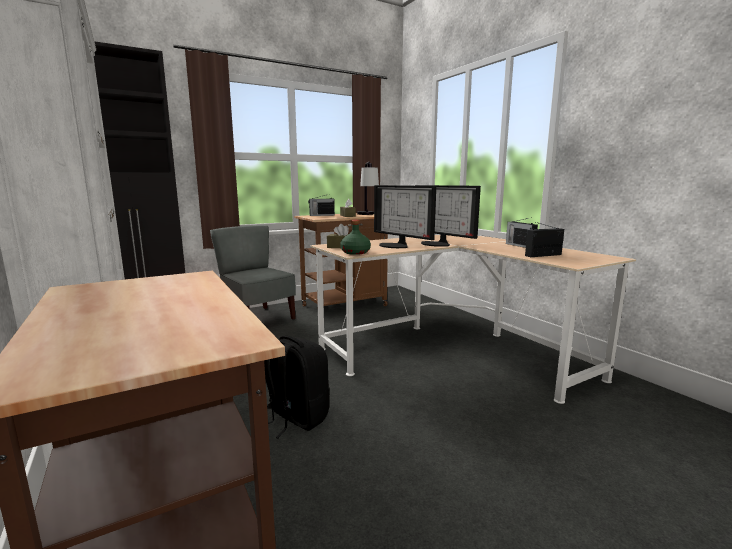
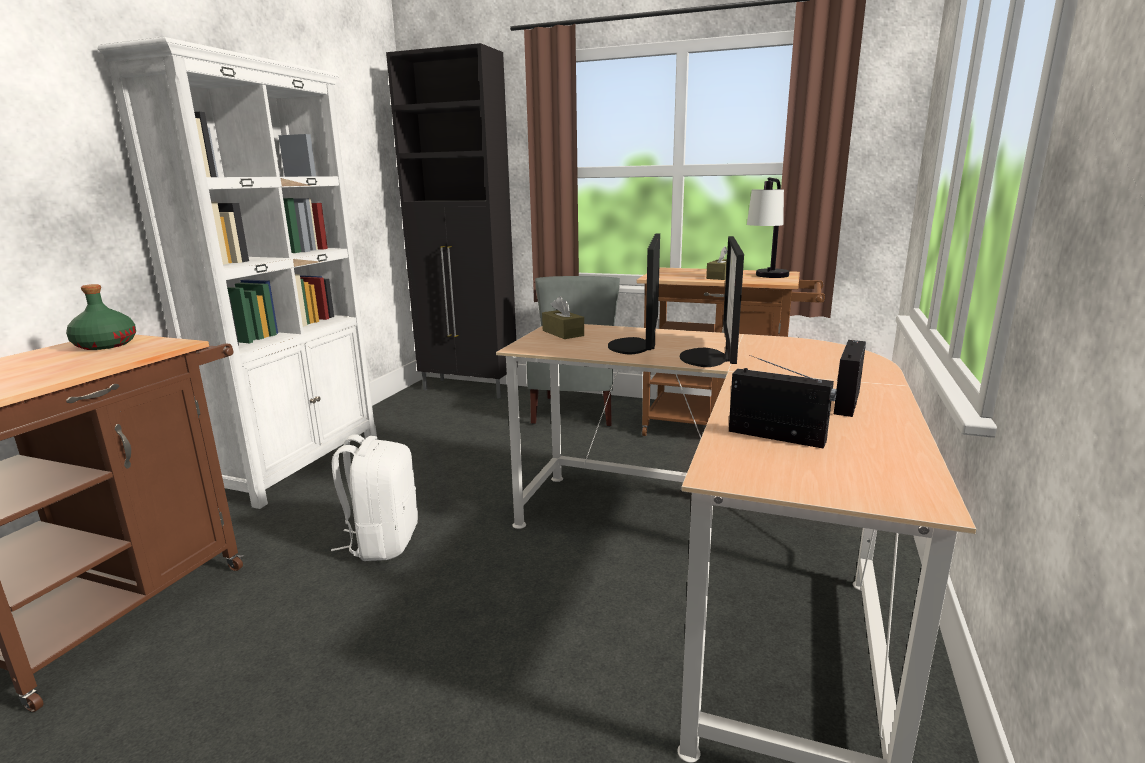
camera: 50 degrees right, 5 degrees up
(295, 418) = (383, 542): black backpack -> white backpack
(321, 215) = (691, 271): radio -> none
(355, 252) = (534, 346): green bottle -> green bottle (105, 345)

